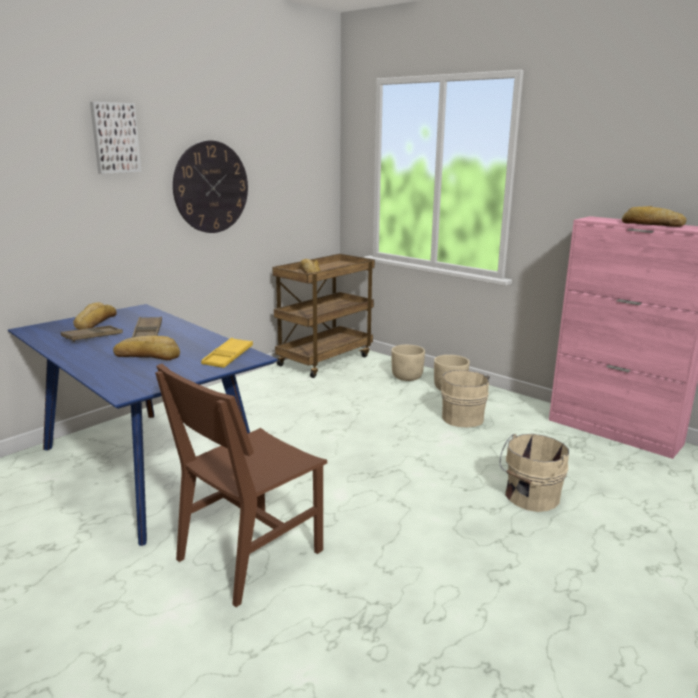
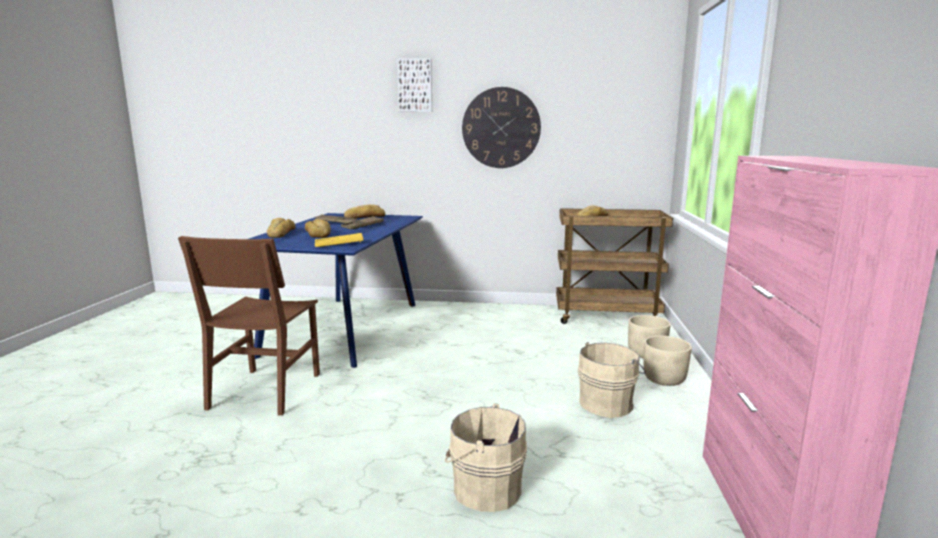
camera: 55 degrees right, 5 degrees down
(250, 555) = (265, 391): brown chair -> brown chair turned 90 degrees counterclockwise
(652, 224) = (819, 160): bread -> bread (280, 234)

